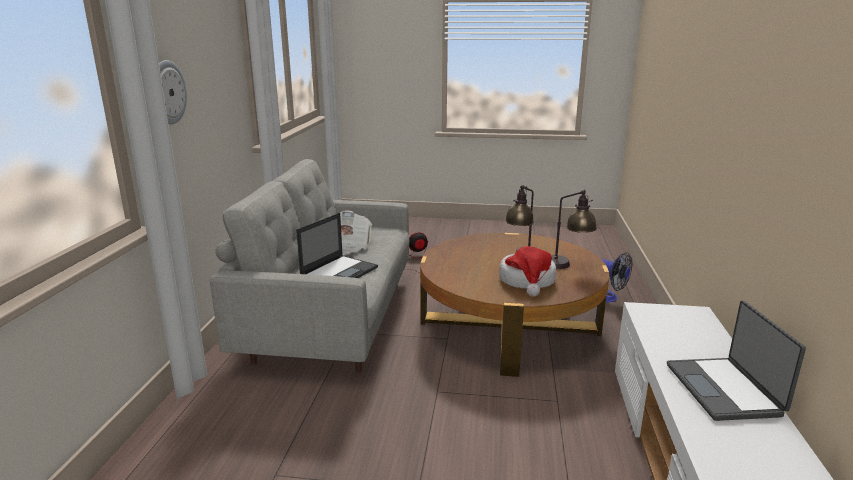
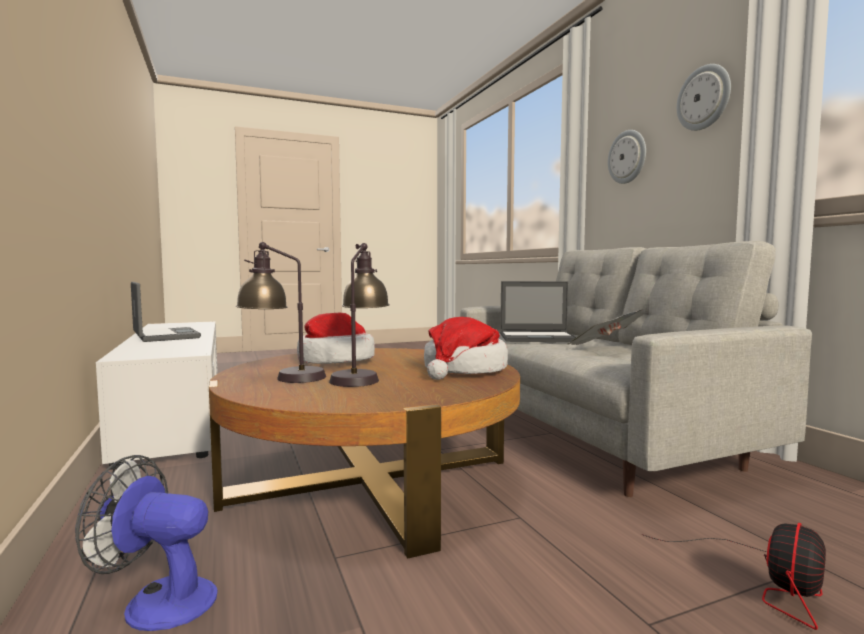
camera: 150 degrees right, 15 degrees down
(211, 49) = (704, 98): none -> wall clock
(340, 272) = (538, 338): laptop -> laptop turned 90 degrees counterclockwise
(460, 252) = (464, 370): none -> hat

